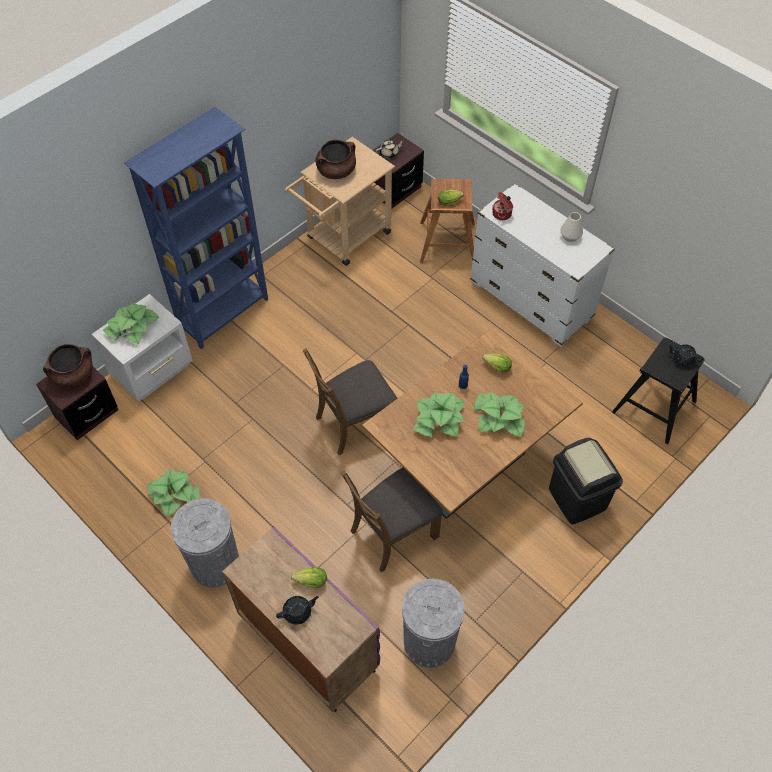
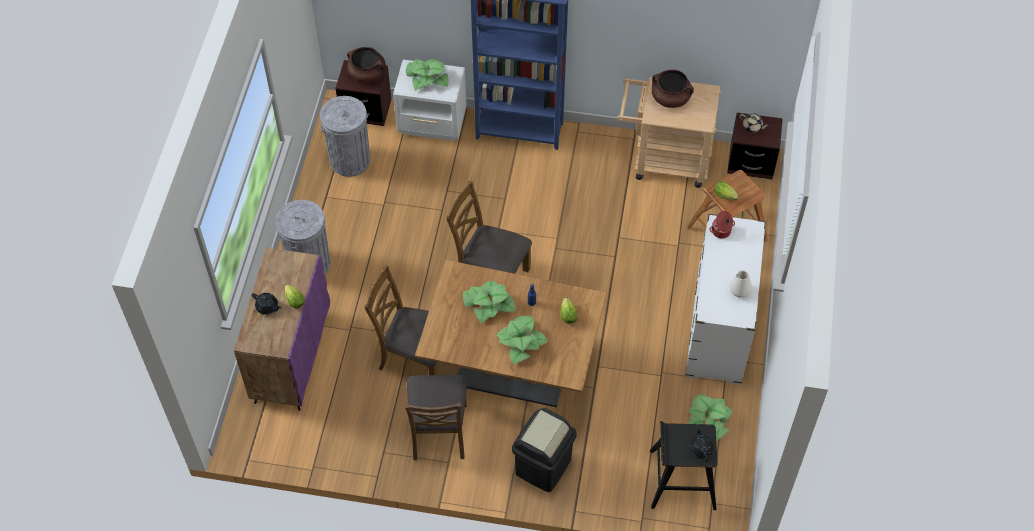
camera: 55 degrees right, 0 degrees up
(174, 494) = (343, 204): potted plant -> potted plant (709, 419)
(429, 642) = (345, 431): grey trash can -> grey trash can (350, 160)
(485, 560) = (439, 431): none -> brown chair

